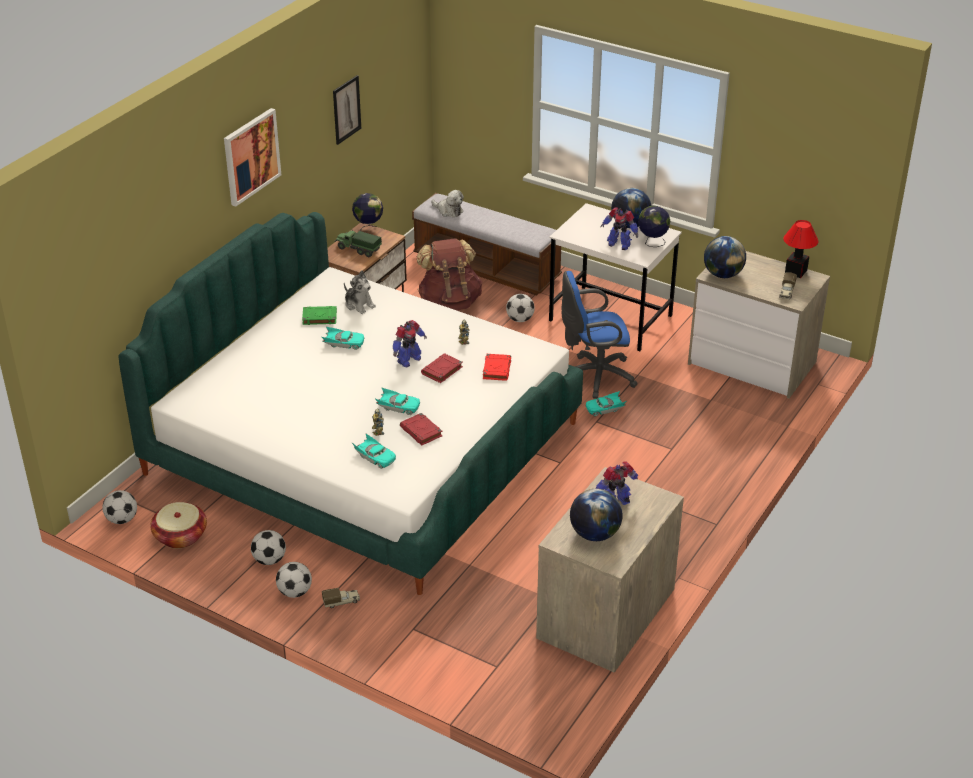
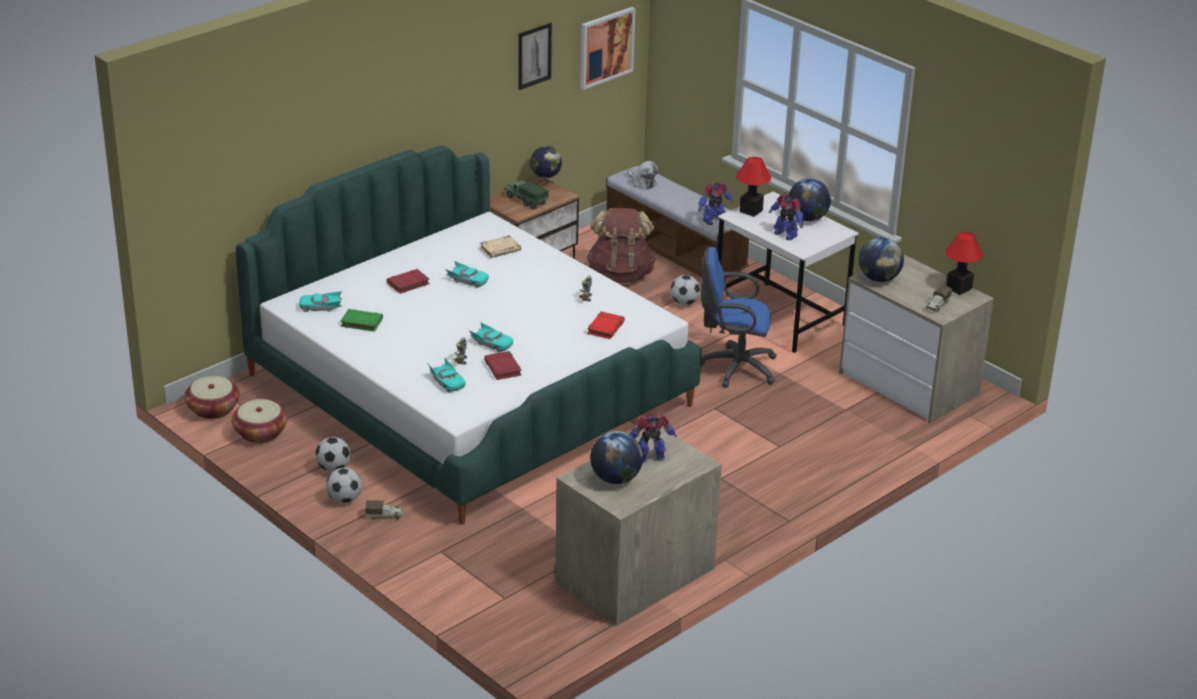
camera: 15 degrees right, 5 degrees down
(122, 519) = (213, 409): football -> basket
(251, 156) = (412, 81): picture -> picture (606, 47)
(319, 318) = (455, 254): green book -> green book (361, 323)
(359, 305) = (500, 249): plush toy -> beige book
(408, 360) = (523, 305): toy robot -> toy robot (713, 220)
(442, 371) = (551, 320): red book -> red book (408, 284)
(576, 226) = (751, 210): none -> table lamp
(605, 409) = (729, 398): turquoise toy car -> turquoise toy car (320, 307)
(652, 243) = (821, 238): globe -> none

